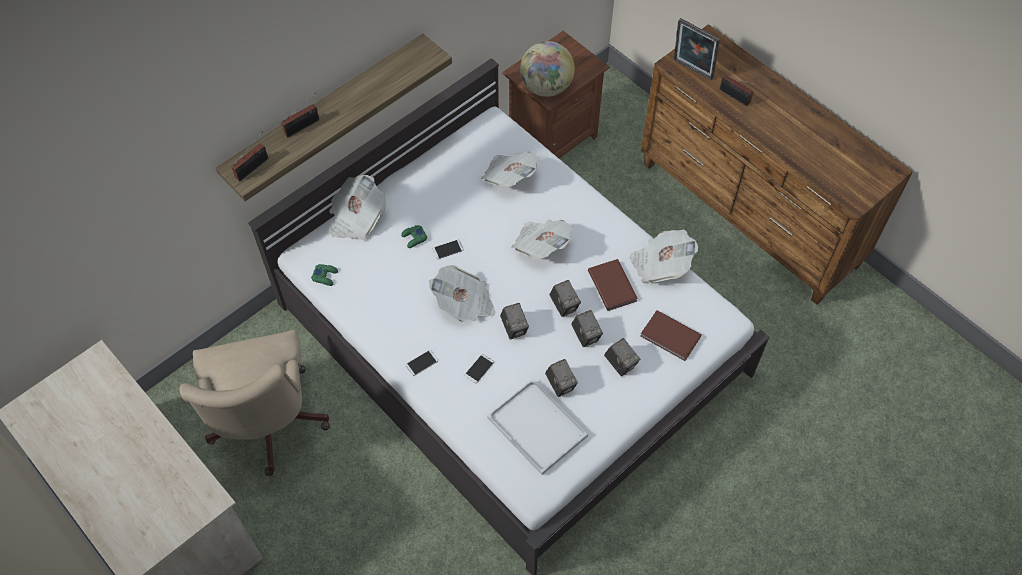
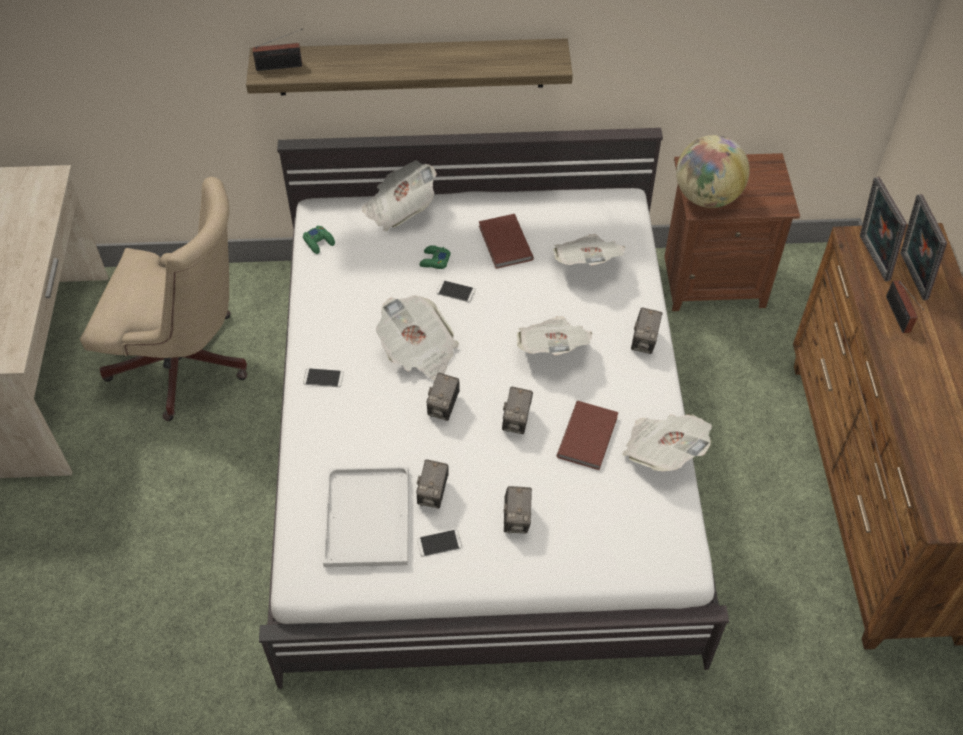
camera: 40 degrees right, 5 degrees down
(267, 426) = (188, 365): beige office chair -> beige office chair turned 105 degrees counterclockwise
(304, 126) = (364, 57): radio -> none
(479, 368) = (370, 421): phone -> phone (439, 543)
(586, 335) = (509, 466): camera -> camera (644, 342)
(670, 337) = (598, 532): brown book -> brown book (504, 244)
(720, 68) = (909, 276): none -> picture frame

